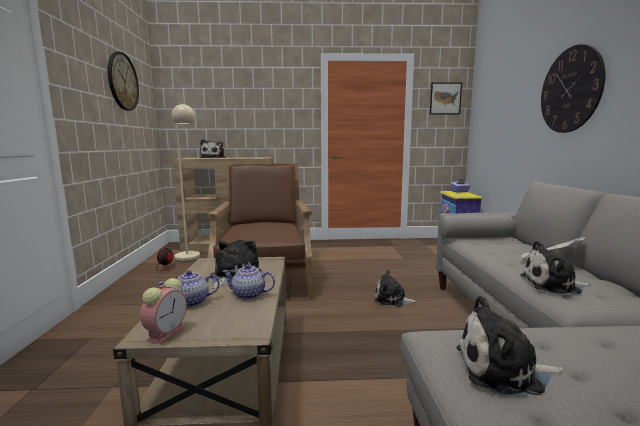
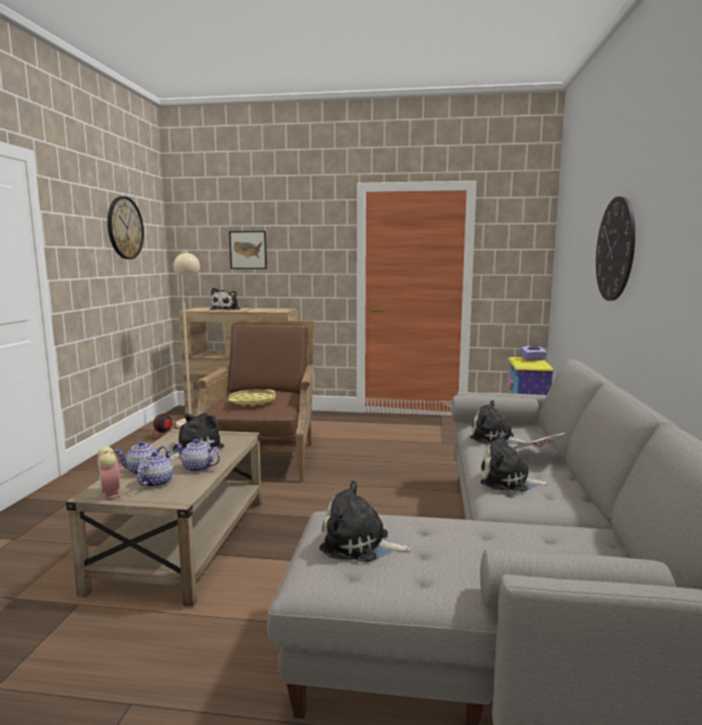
camera: 10 degrees right, 0 degrees up
(167, 333) = (111, 493): alarm clock -> alarm clock turned 120 degrees clockwise
(213, 315) = (155, 483): none -> teapot
(260, 231) = (252, 402): none -> yellow tray
(392, 299) = (392, 489): plush toy -> plush toy (495, 439)
(445, 98) = (518, 237): picture -> picture (248, 250)

